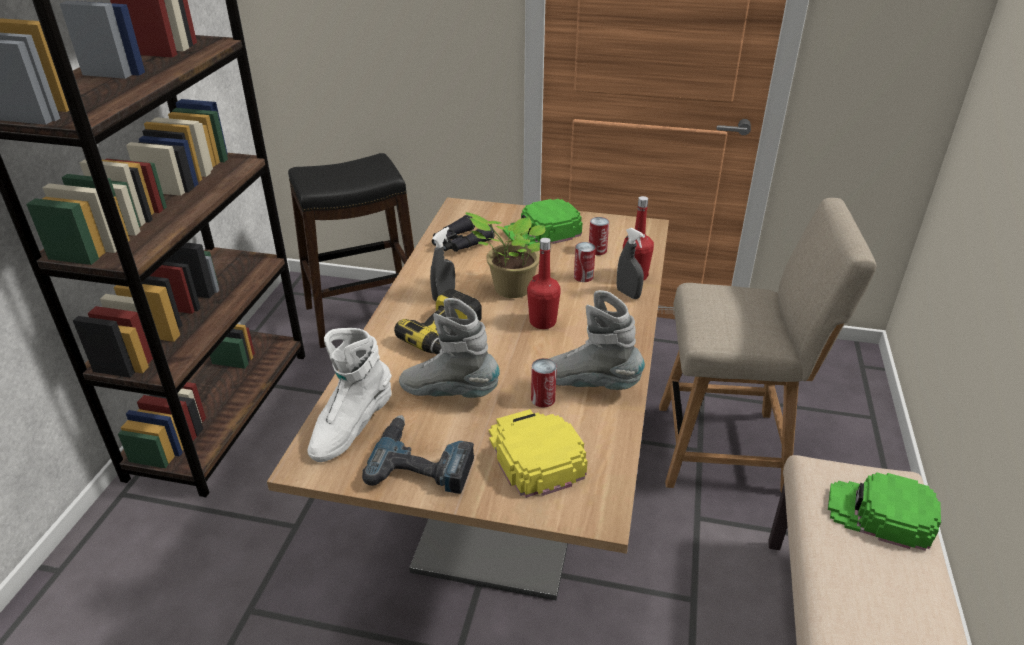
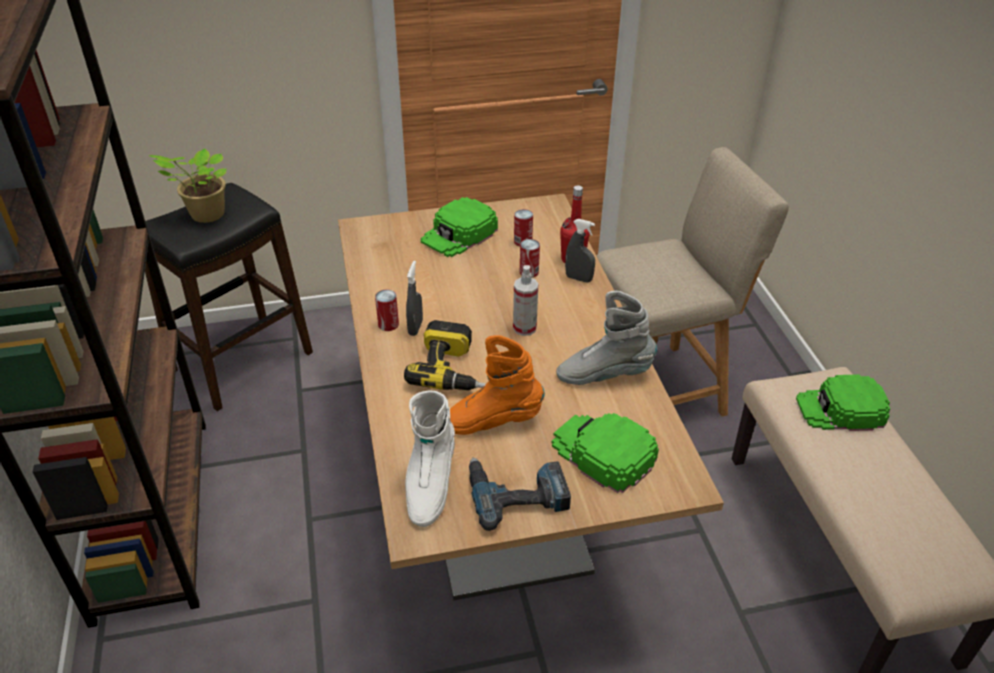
camera: 25 degrees left, 5 degrees up
(449, 392) = (492, 421): grey boot -> orange boot
(459, 243) = (389, 268): black binoculars -> none
(509, 289) = (471, 303): potted plant -> potted plant (205, 215)
(534, 454) = (602, 453): yellow cap -> green cap
(542, 322) = (524, 328): red bottle -> spray bottle
(543, 399) = (576, 401): can -> can (388, 324)

